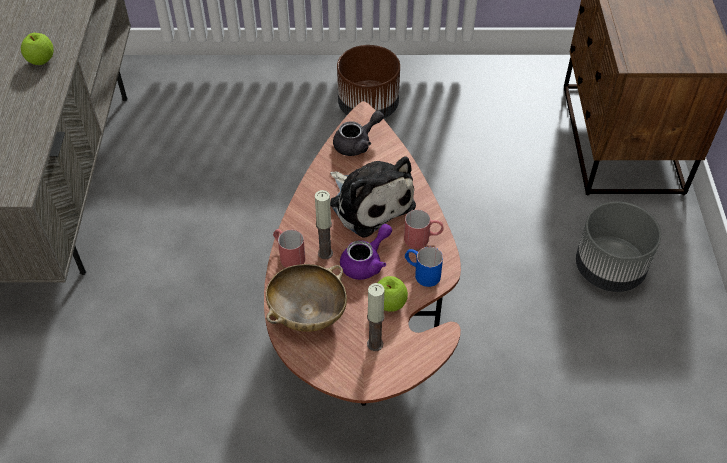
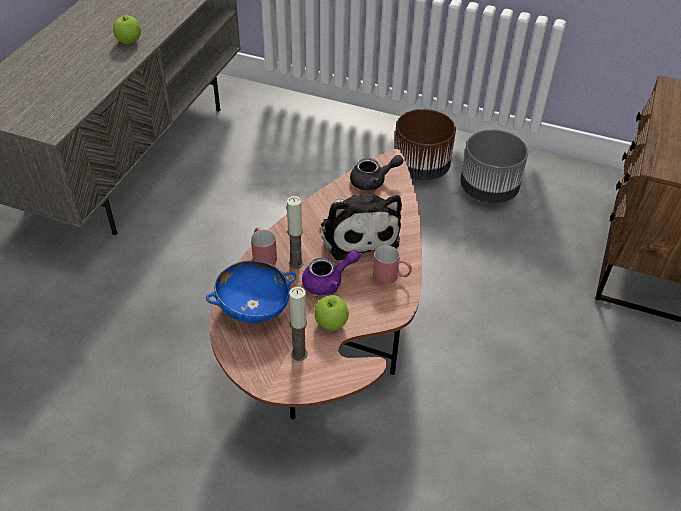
camera: 20 degrees right, 5 degrees down
(307, 312) = (253, 307): beige bowl -> blue bowl
(422, 273) = (375, 306): blue mug -> none
(609, 269) = (589, 374): grey planter -> grey planter (489, 190)

